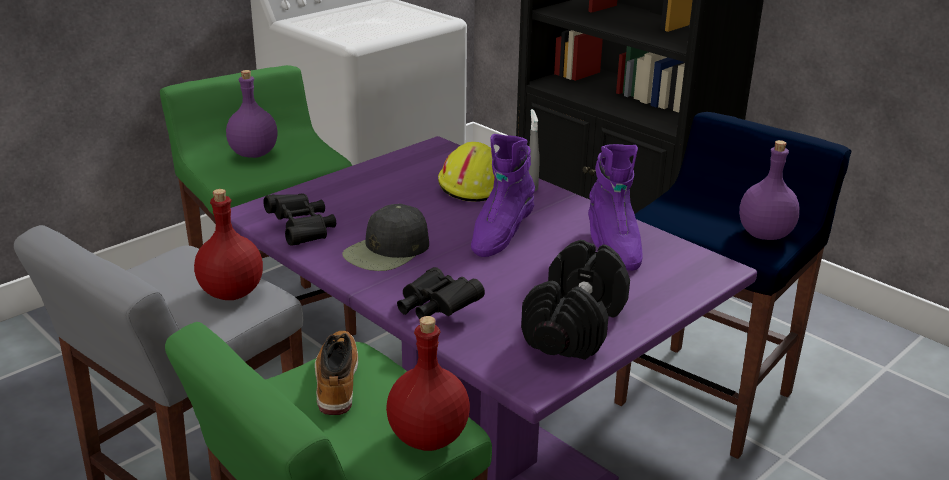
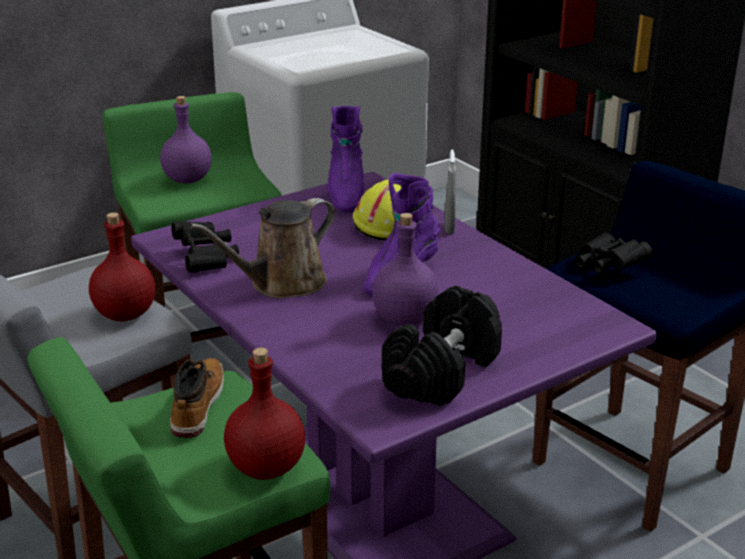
camera: 10 degrees right, 0 degrees up
(387, 251) = (282, 284): black cap -> brown watering can
(436, 309) = (309, 345): black binoculars -> black binoculars (607, 266)
(612, 246) = (511, 296): purple boot -> purple boot (345, 195)
(763, 234) = (684, 295): purple bottle -> purple bottle (404, 318)

